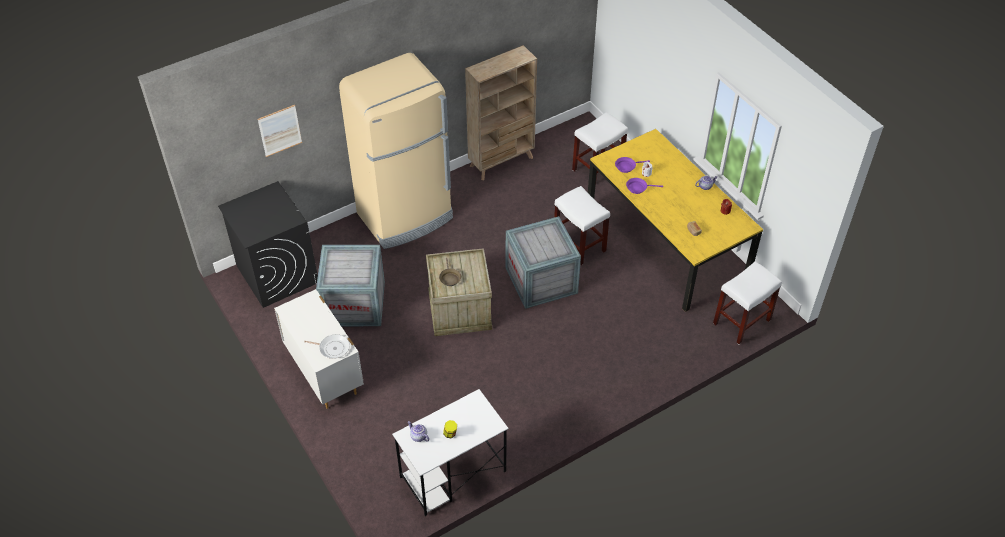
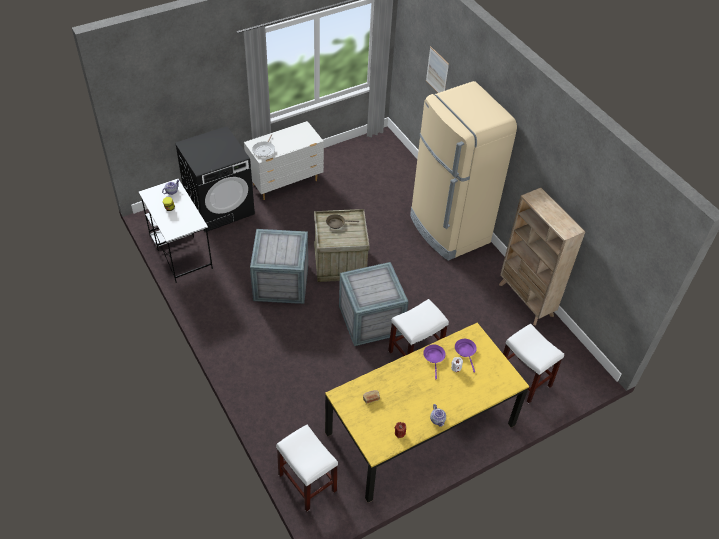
camera: 90 degrees right, 0 degrees up
(277, 274) = (384, 156): black washing machine -> black washing machine (220, 207)
(355, 303) = (352, 199): crate -> crate (281, 283)

